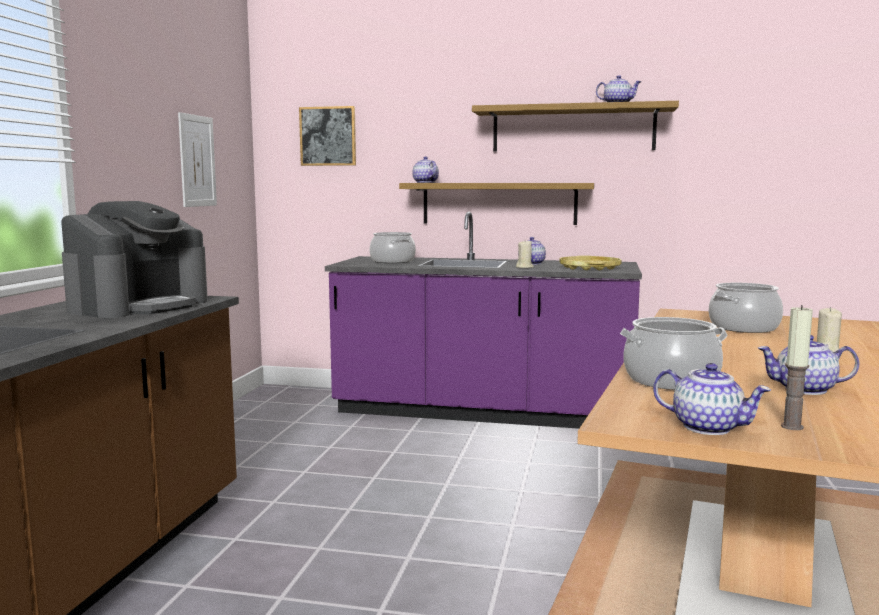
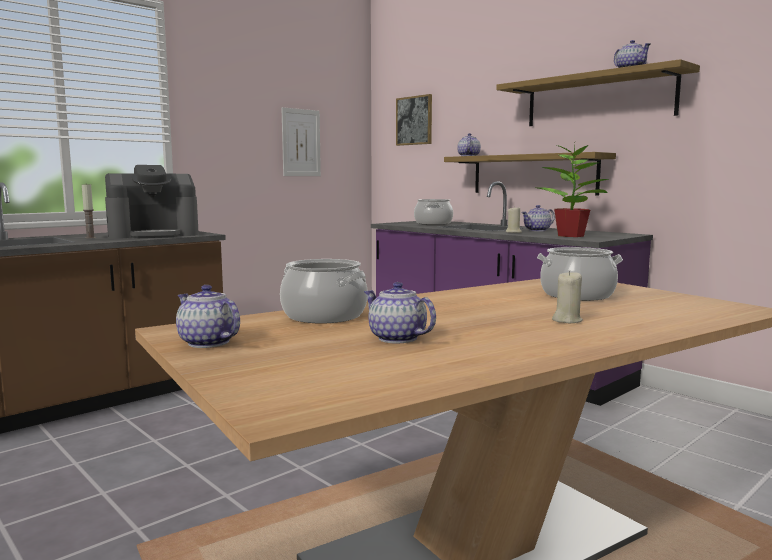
camera: 35 degrees right, 0 degrees up
(589, 268) = (571, 236): yellow tray -> potted plant
(708, 427) = (207, 342): teapot -> teapot turned 150 degrees clockwise
(792, 426) = (262, 354): candle -> candle (90, 238)

